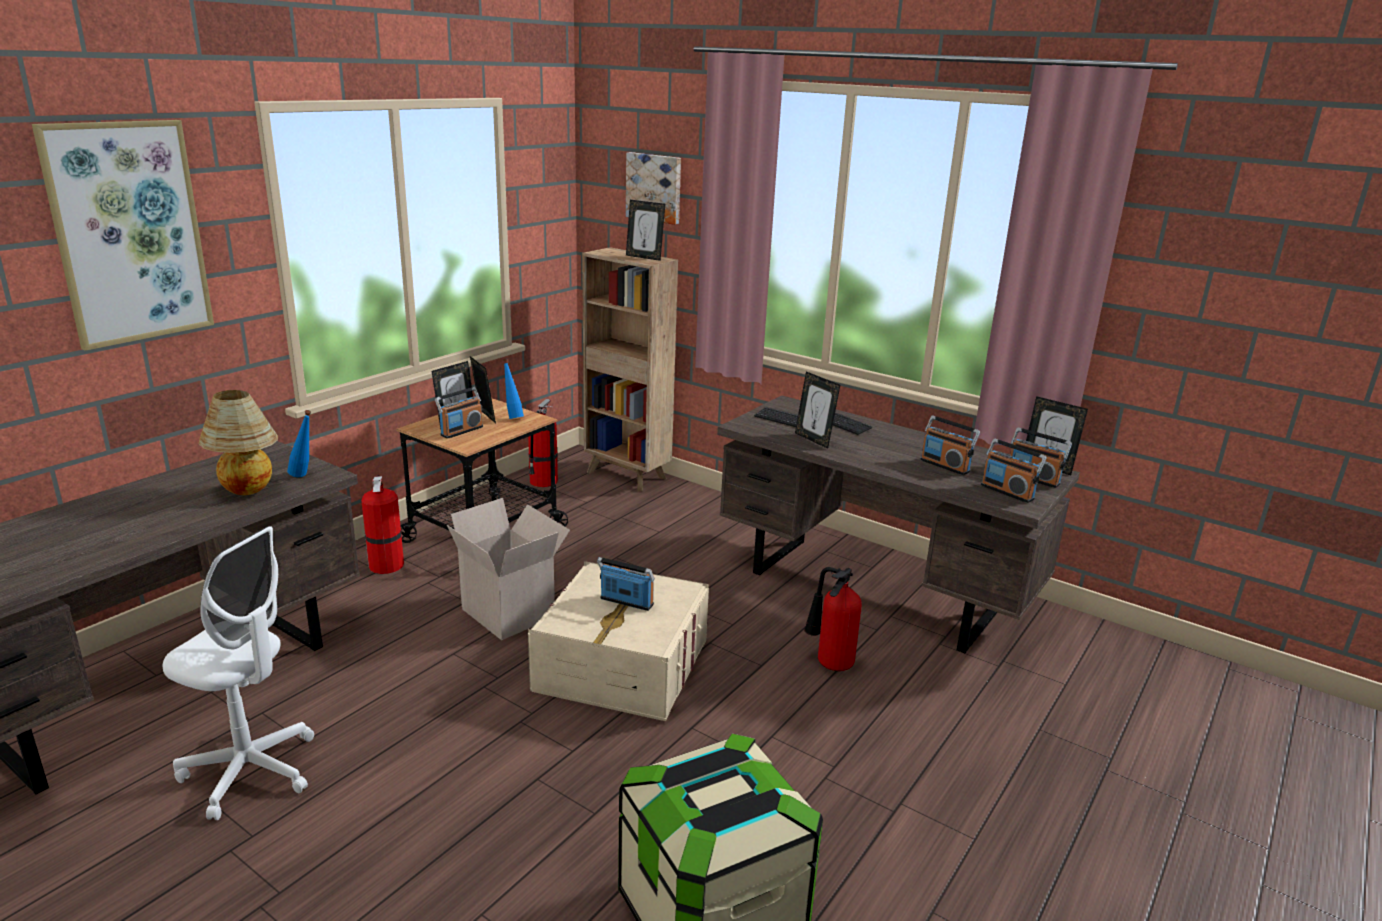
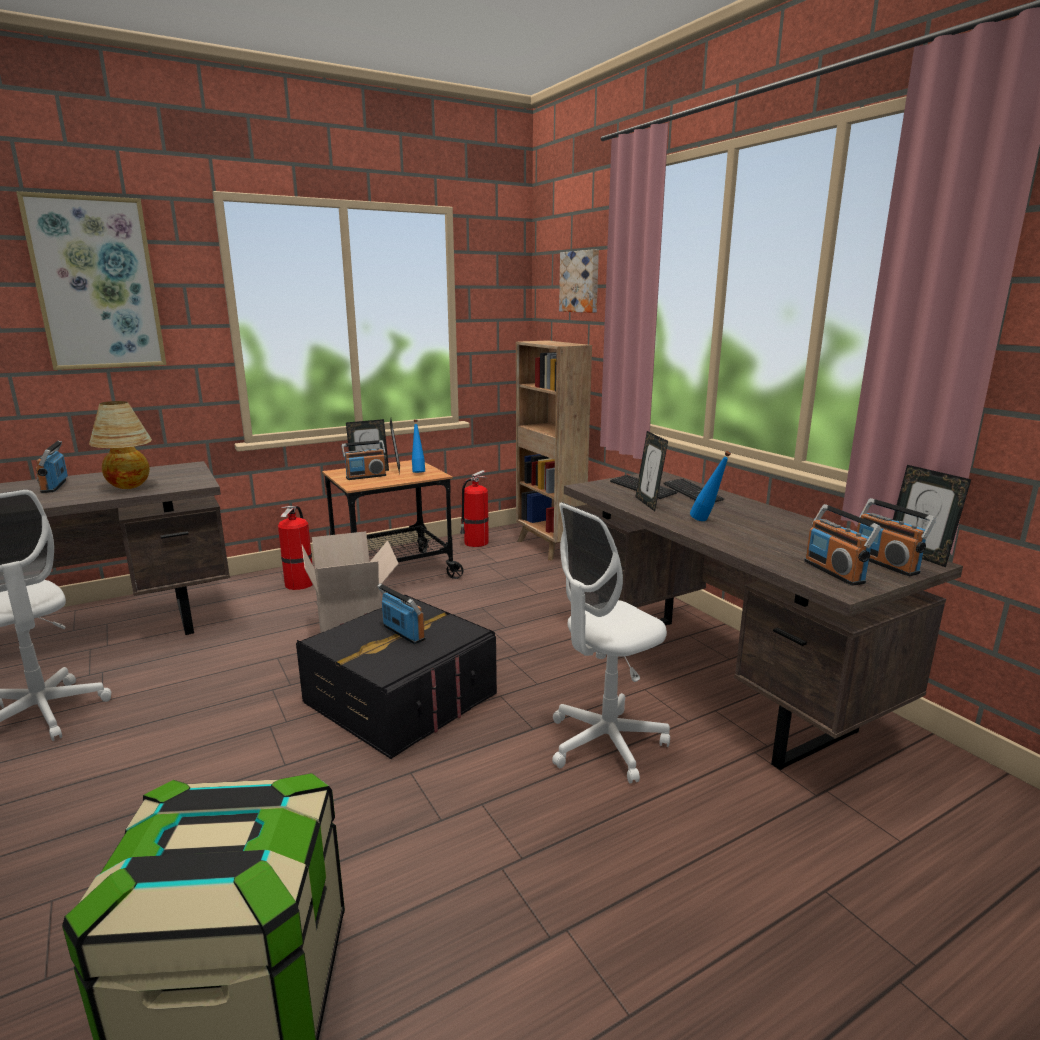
camera: 25 degrees right, 5 degrees down
(305, 477) = (182, 483): blue bottle -> blue bottle (707, 521)
(621, 666) = (400, 699): beige storage box -> black storage box
(644, 257) = (563, 343): picture frame -> none
(829, 664) = (605, 744): fire extinguisher -> white office chair
(945, 465) = (777, 539): radio -> radio (54, 486)

